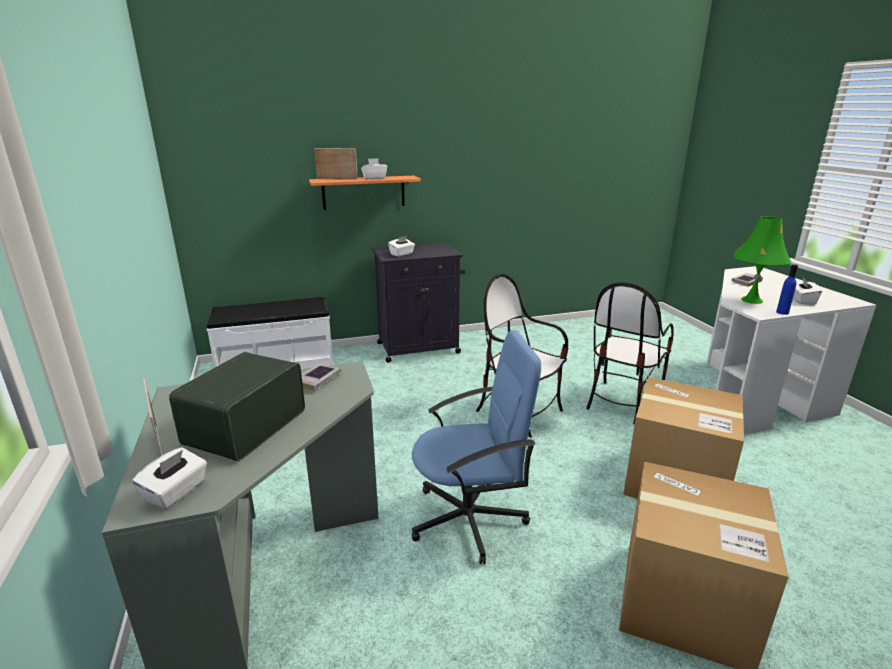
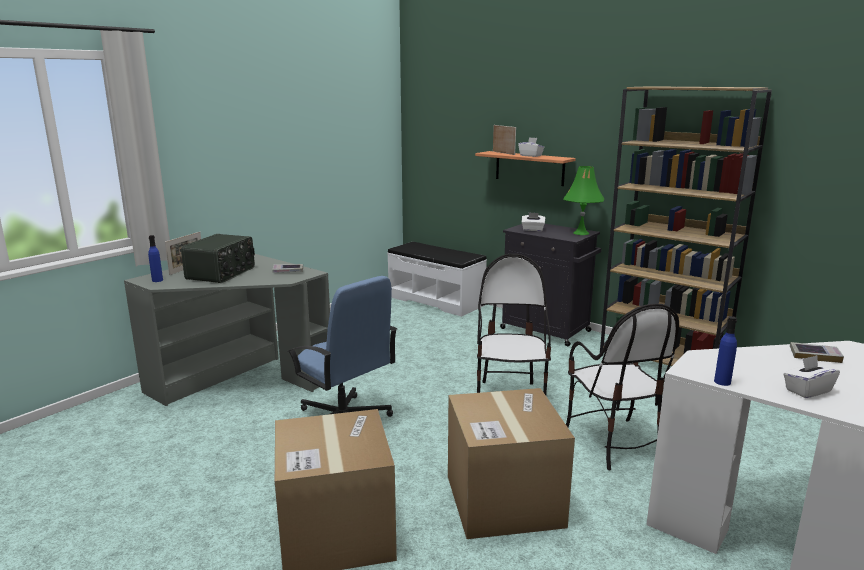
camera: 55 degrees right, 5 degrees down
(176, 492) = (157, 280): white tissue box -> blue bottle
(244, 426) = (222, 273): radio -> radio turned 120 degrees clockwise
(523, 334) = (663, 360): none -> brown bookcase
(621, 402) = (613, 443): chair -> chair turned 105 degrees counterclockwise
(751, 300) = (735, 363): green table lamp -> green table lamp (581, 233)

